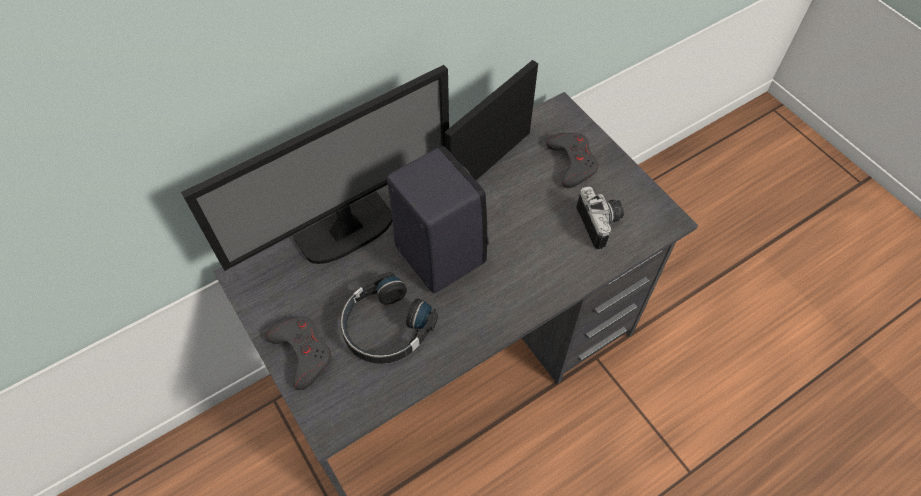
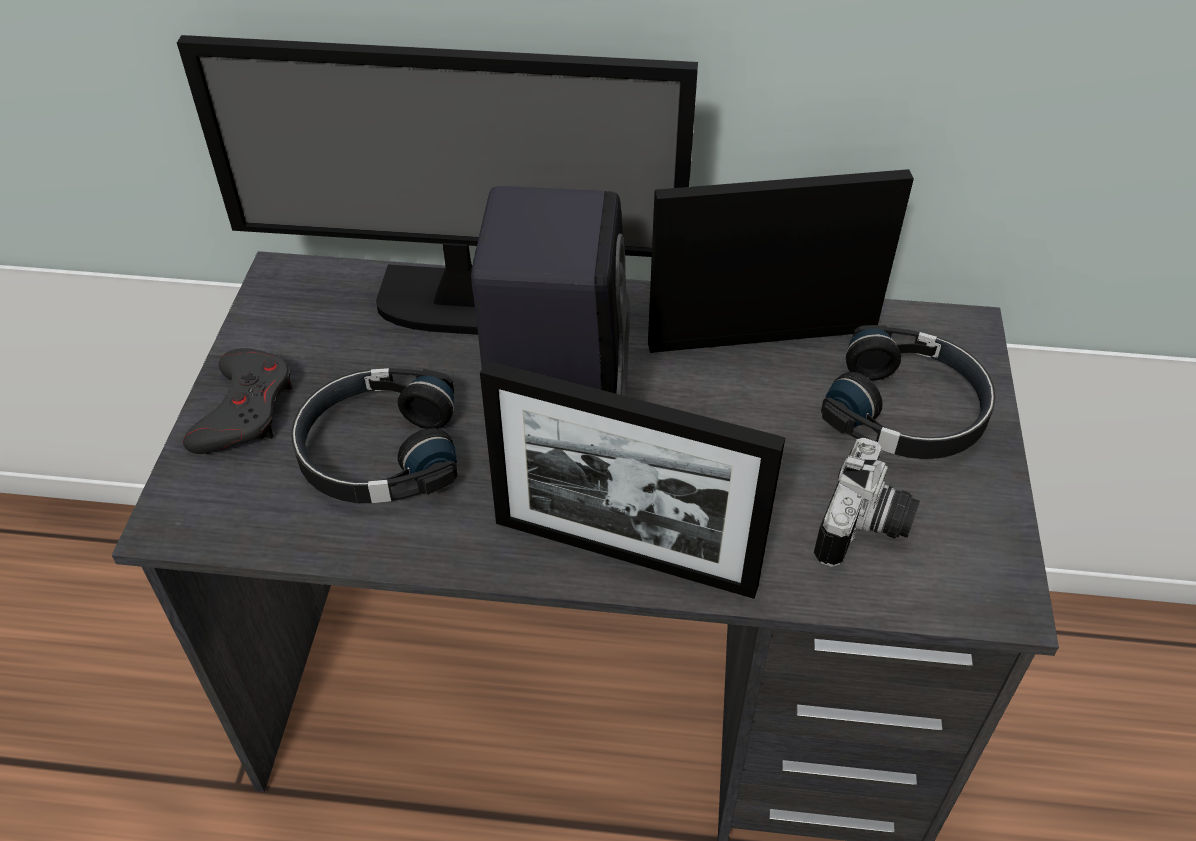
camera: 40 degrees right, 10 degrees down
(528, 298) = (624, 554): none -> picture frame
(572, 162) = (907, 411): grey game controller -> black headphones

